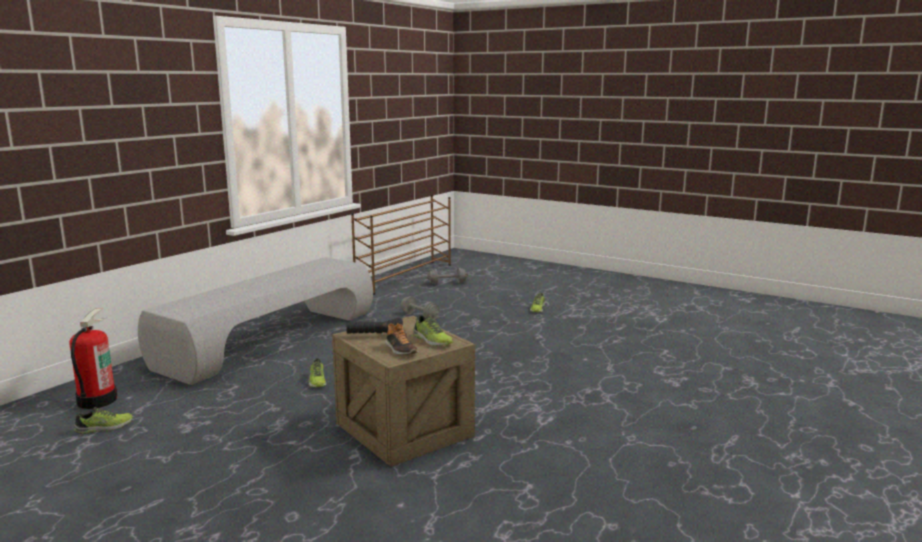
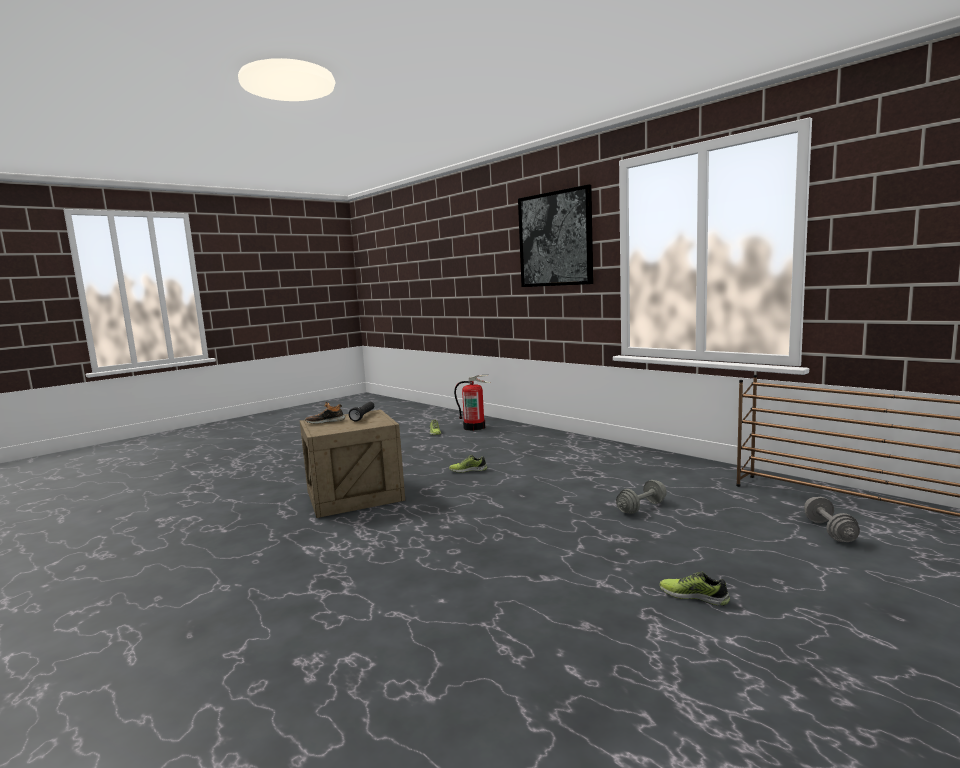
camera: 105 degrees right, 5 degrees down
(136, 96) = (555, 239): none -> picture
(269, 339) = (574, 453): grey bench -> none
(431, 340) = (332, 427): shoe -> none

